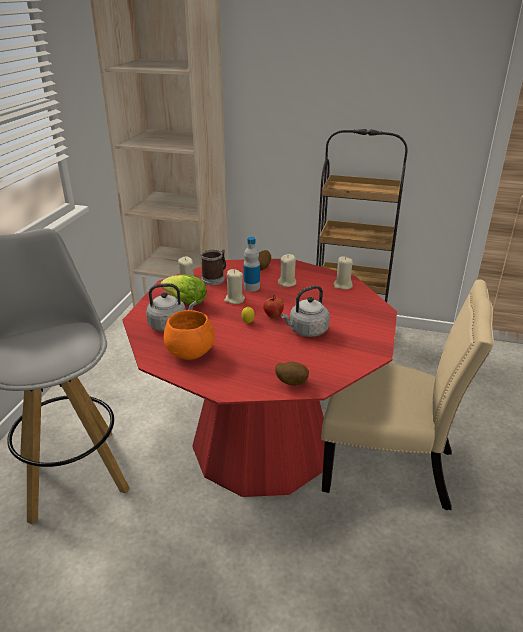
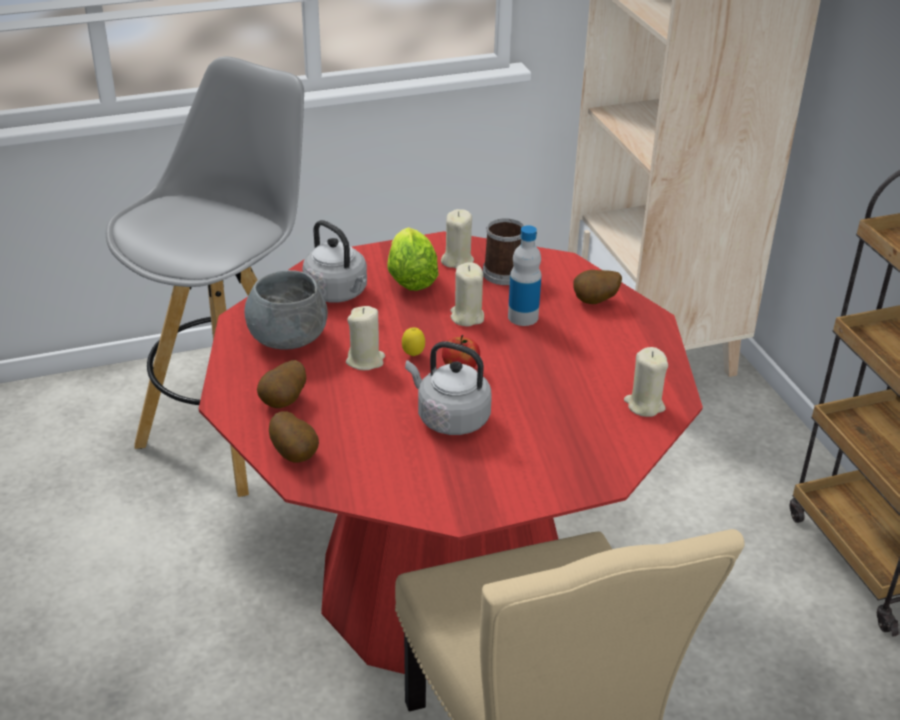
camera: 55 degrees right, 5 degrees up
(191, 352) = (289, 339): orange bowl -> grey bowl
(244, 371) = (284, 402): none -> potato
(287, 283) = (580, 344): beige candle -> beige candle (365, 360)

